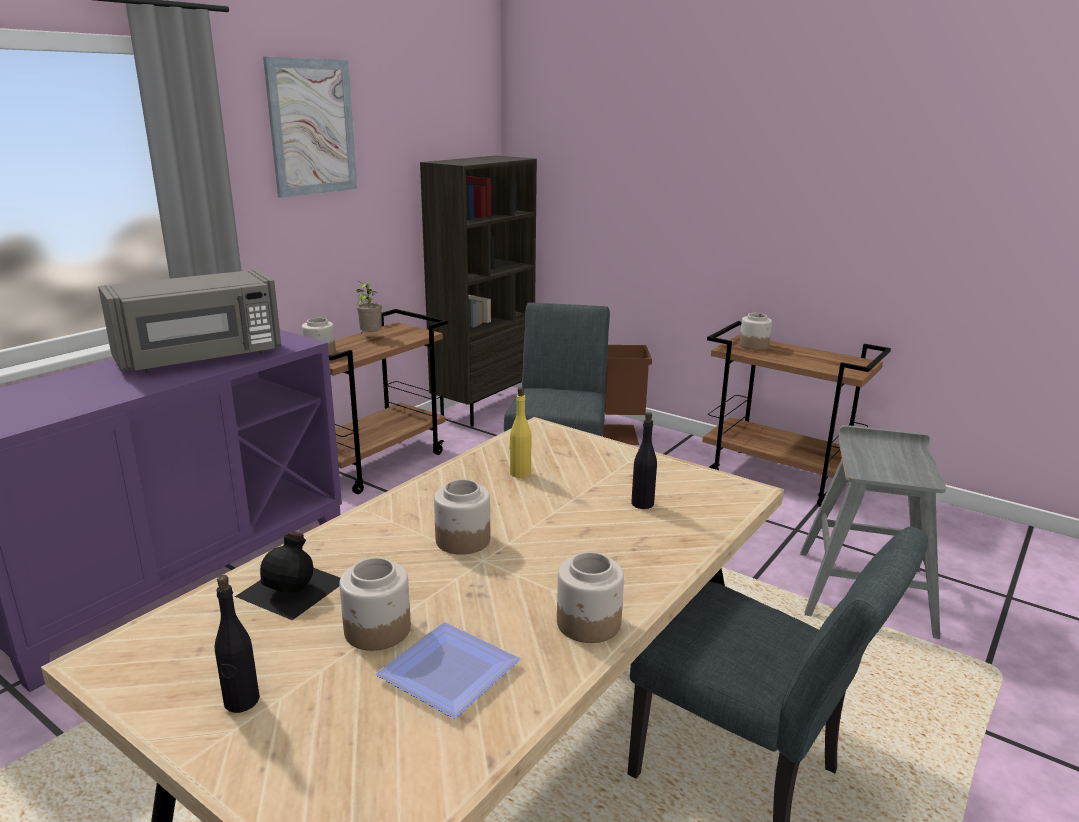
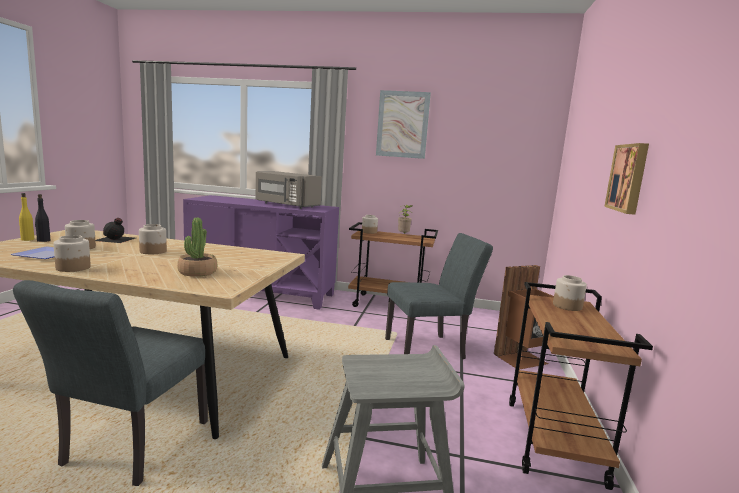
camera: 65 degrees right, 10 degrees down
(483, 408) = (491, 316): brown bookcase -> none
(520, 473) = (226, 254): yellow bottle -> yellow bottle (27, 239)
(642, 503) = (197, 272): black bottle -> potted plant
(768, 199) = (629, 178): none -> picture

